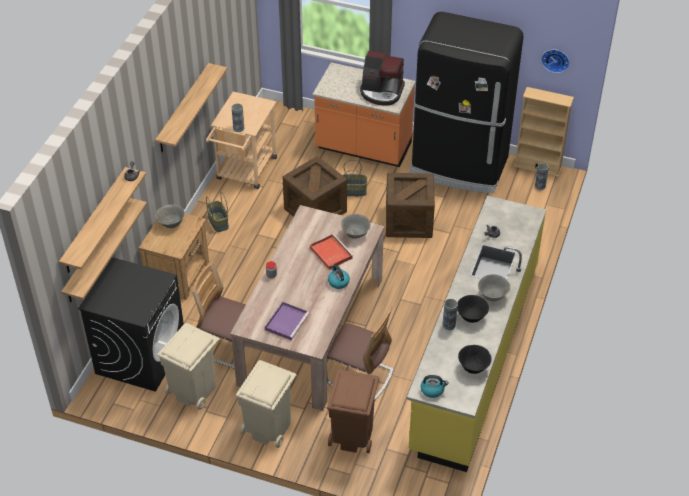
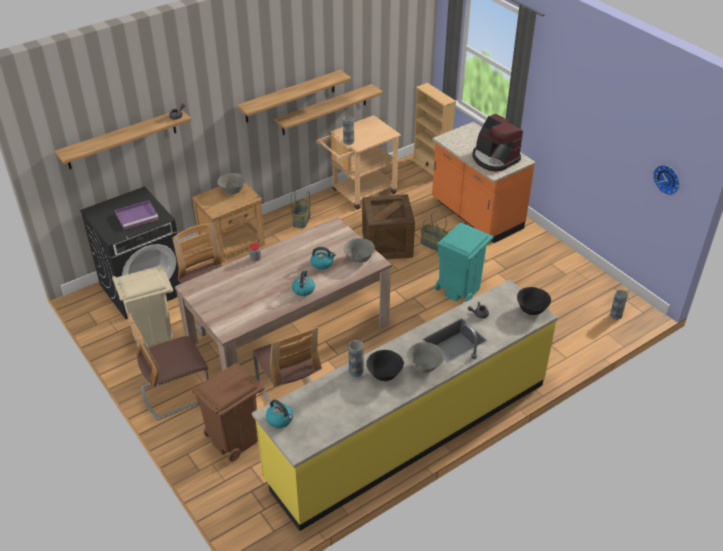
camera: 35 degrees right, 5 degrees down
(96, 251) = (121, 169): shelf -> shelf (324, 110)
(268, 428) = (175, 393): beige trash can -> chair
(287, 321) = (227, 299): purple tray -> purple tray (137, 216)
(330, 252) = (322, 263): red tray -> kettle
(408, 221) = (459, 289): crate -> turquoise trash can
(459, 166) = (550, 265): black fridge -> none
(473, 367) = (339, 420): black bowl -> black bowl (531, 310)
(537, 167) = (629, 298): beige bookcase -> beige bookcase (431, 168)

